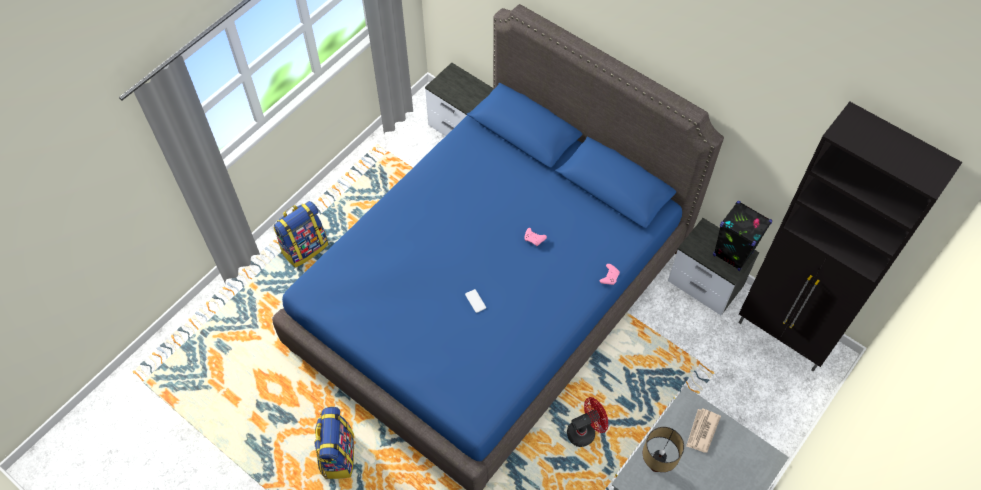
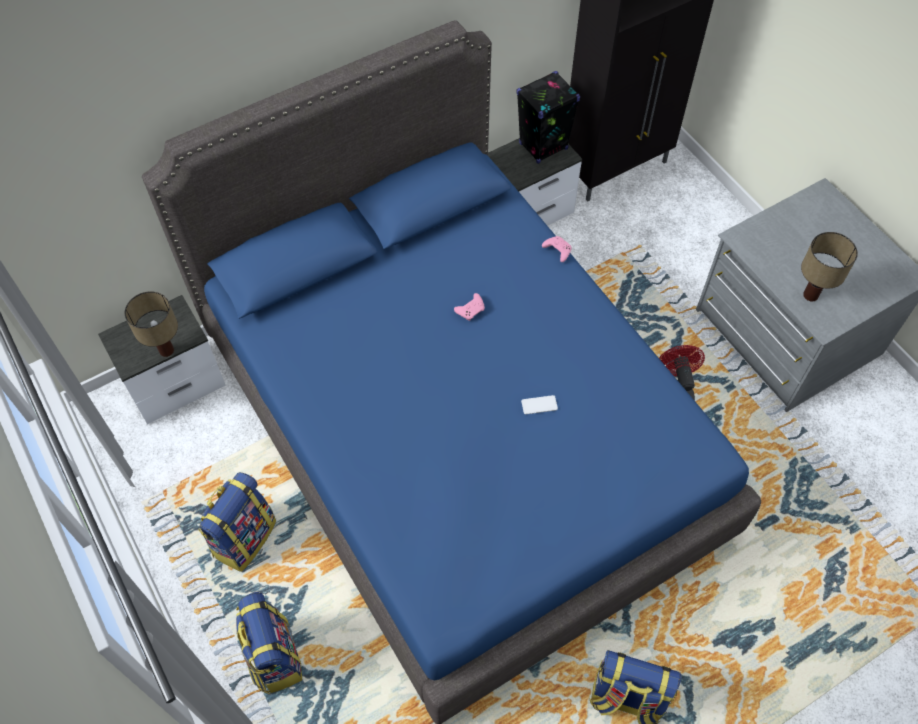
camera: 70 degrees left, 0 degrees up
(373, 204) = (244, 537): none -> backpack
(453, 99) = (165, 350): none -> table lamp
(702, 431) = (778, 239): newspaper -> none

